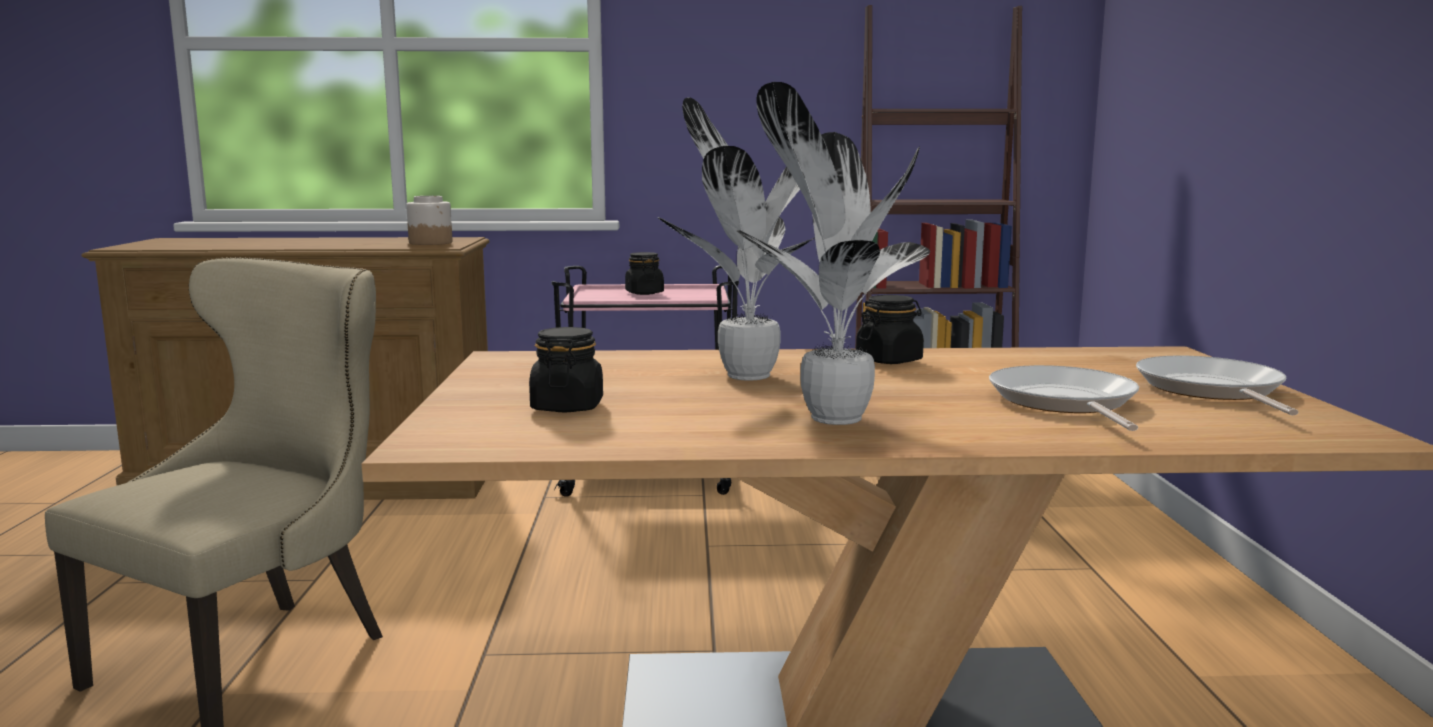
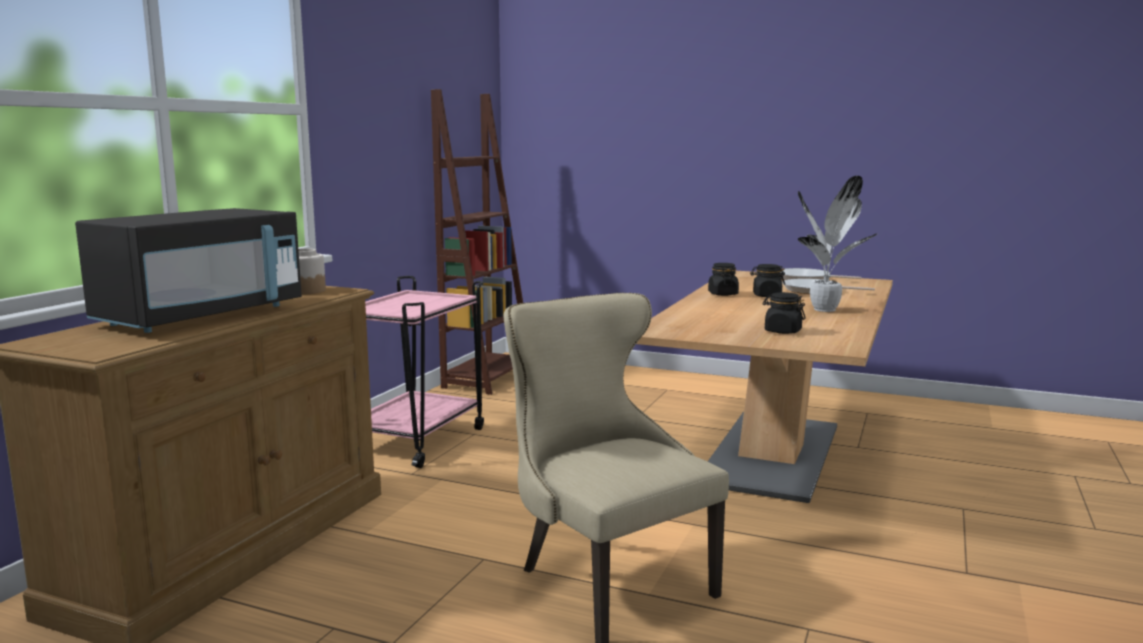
camera: 65 degrees left, 0 degrees up
(280, 243) = (202, 316): none -> black microwave
(644, 293) = (397, 304): black jar -> black jar (766, 296)
(745, 375) = (735, 309): potted plant -> none

